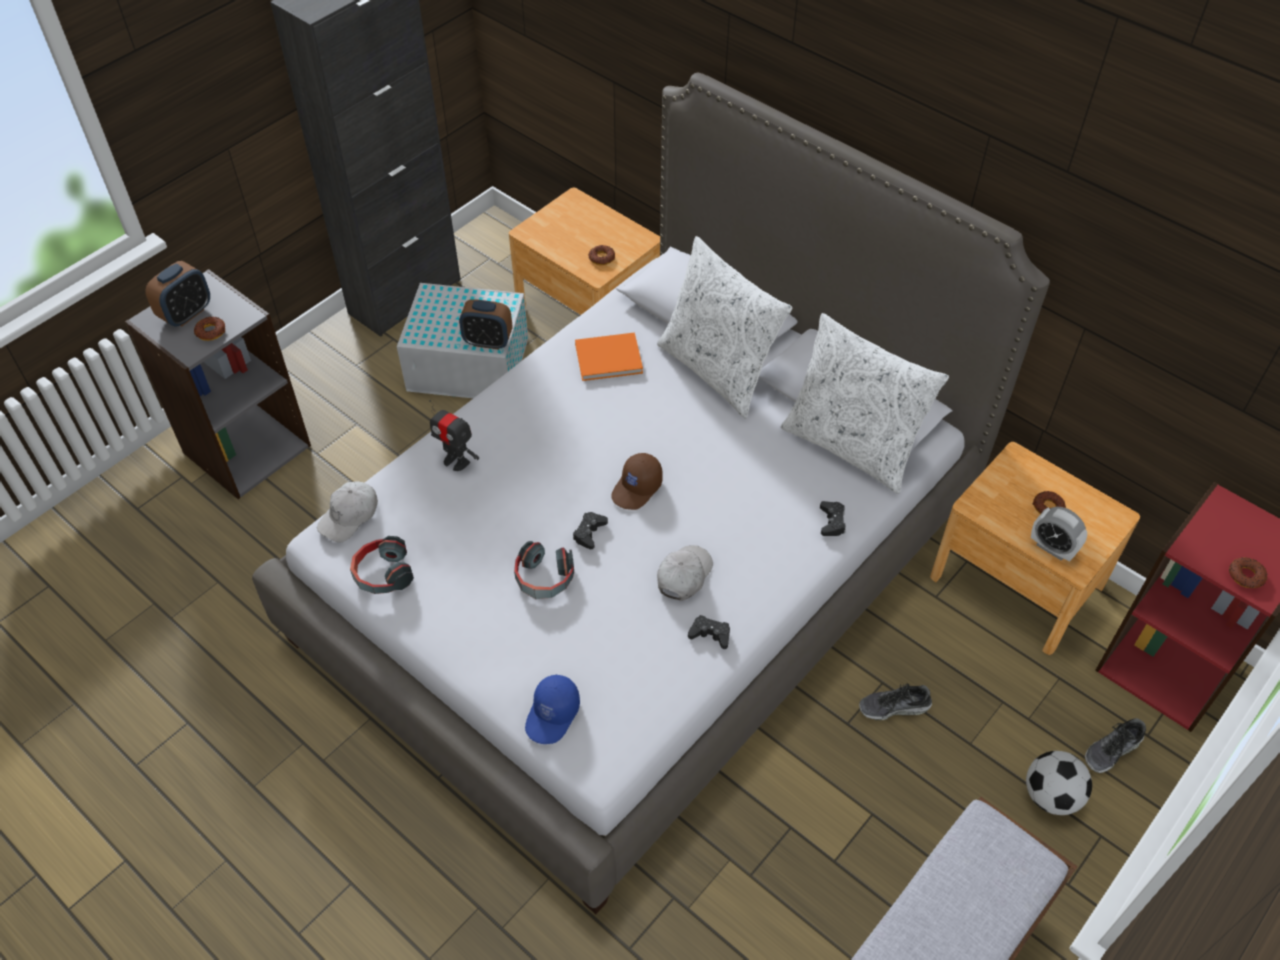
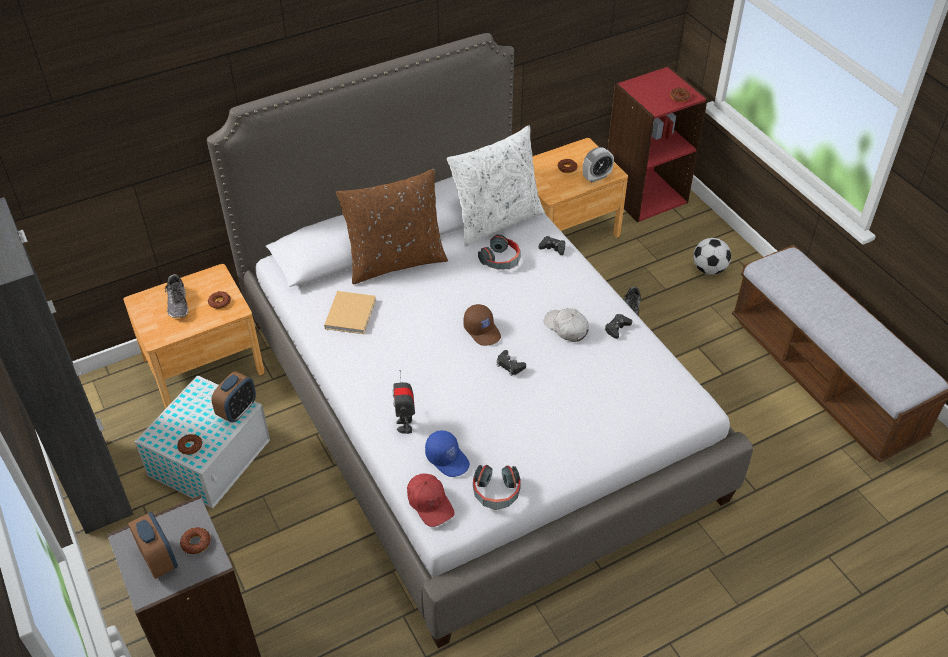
camera: 70 degrees left, 5 degrees down
(349, 516) = (430, 503): white cap -> red cap
(427, 324) = (190, 446): none -> donut
(456, 461) = (405, 425): toy robot -> toy robot turned 120 degrees clockwise
(544, 578) = (538, 400): headphones -> headphones (501, 260)
(553, 715) = (653, 421): blue cap -> blue cap (448, 458)
(611, 358) = (351, 313): orange book -> beige book
(717, 370) = (395, 261): white pillow -> brown pillow
(1112, 750) = (689, 235): shoe -> shoe (178, 304)

